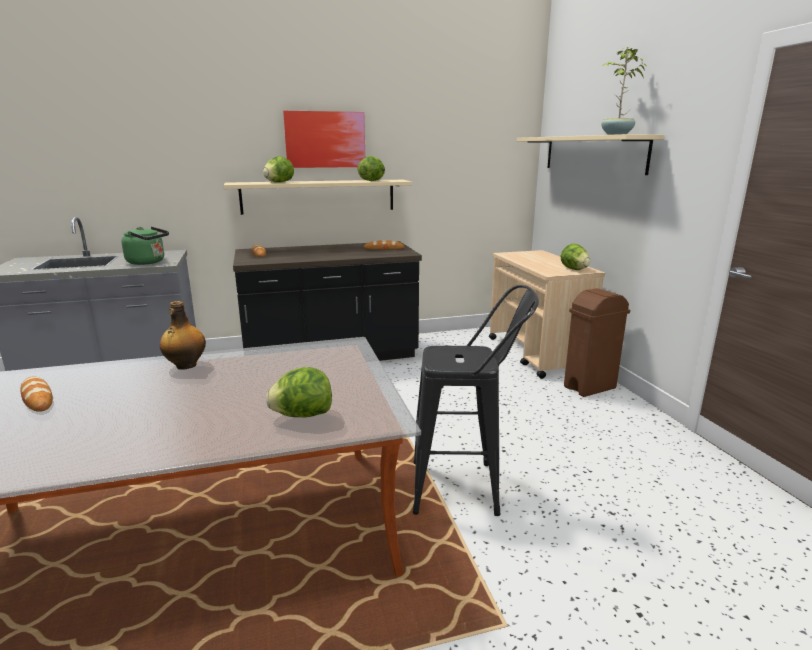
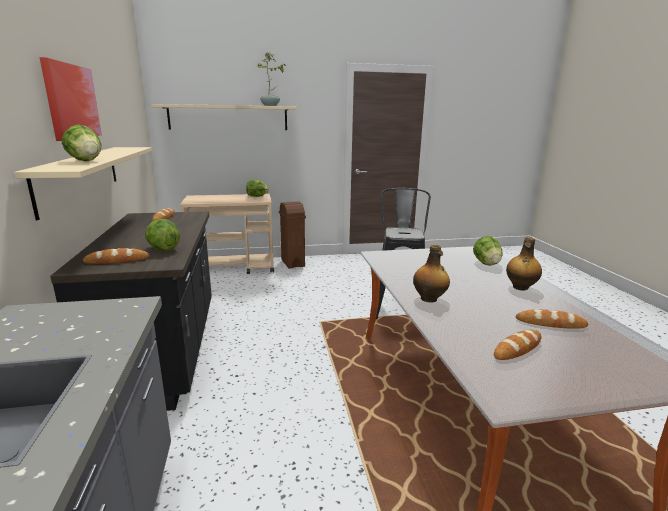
camera: 85 degrees left, 0 degrees up
(64, 428) = (550, 323): none -> bread
(148, 262) = (106, 319): green kettle -> none
(186, 428) = (520, 287): none -> bottle
(372, 181) = (126, 150): lettuce -> lettuce (163, 249)

